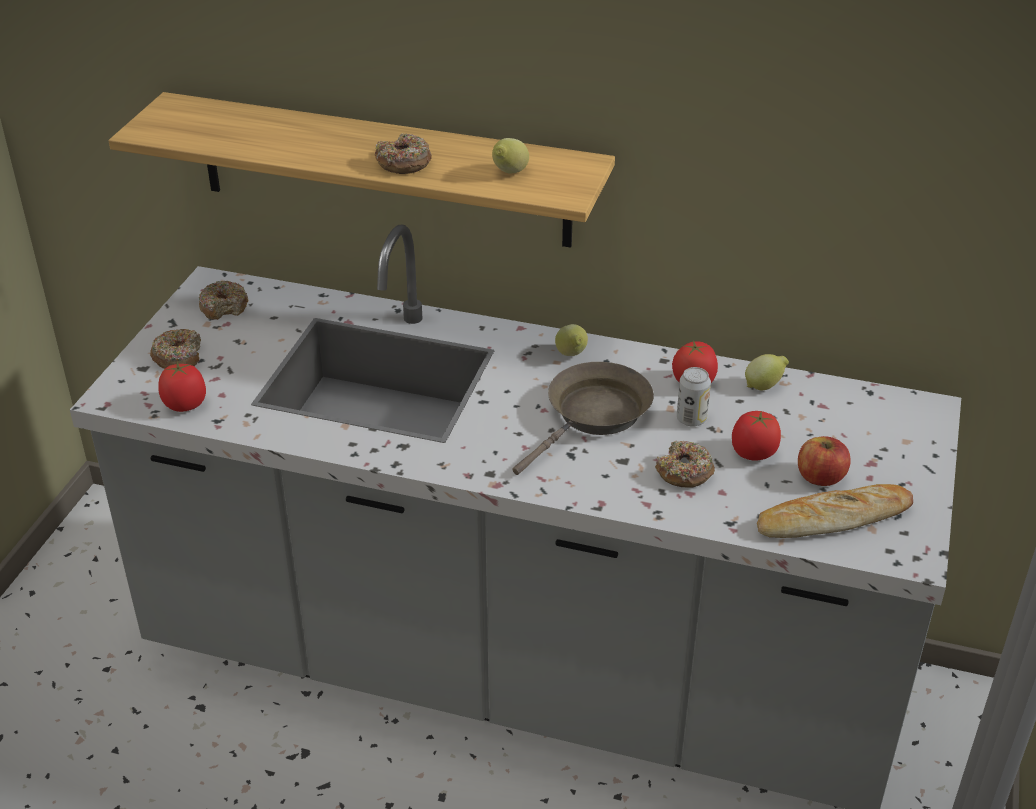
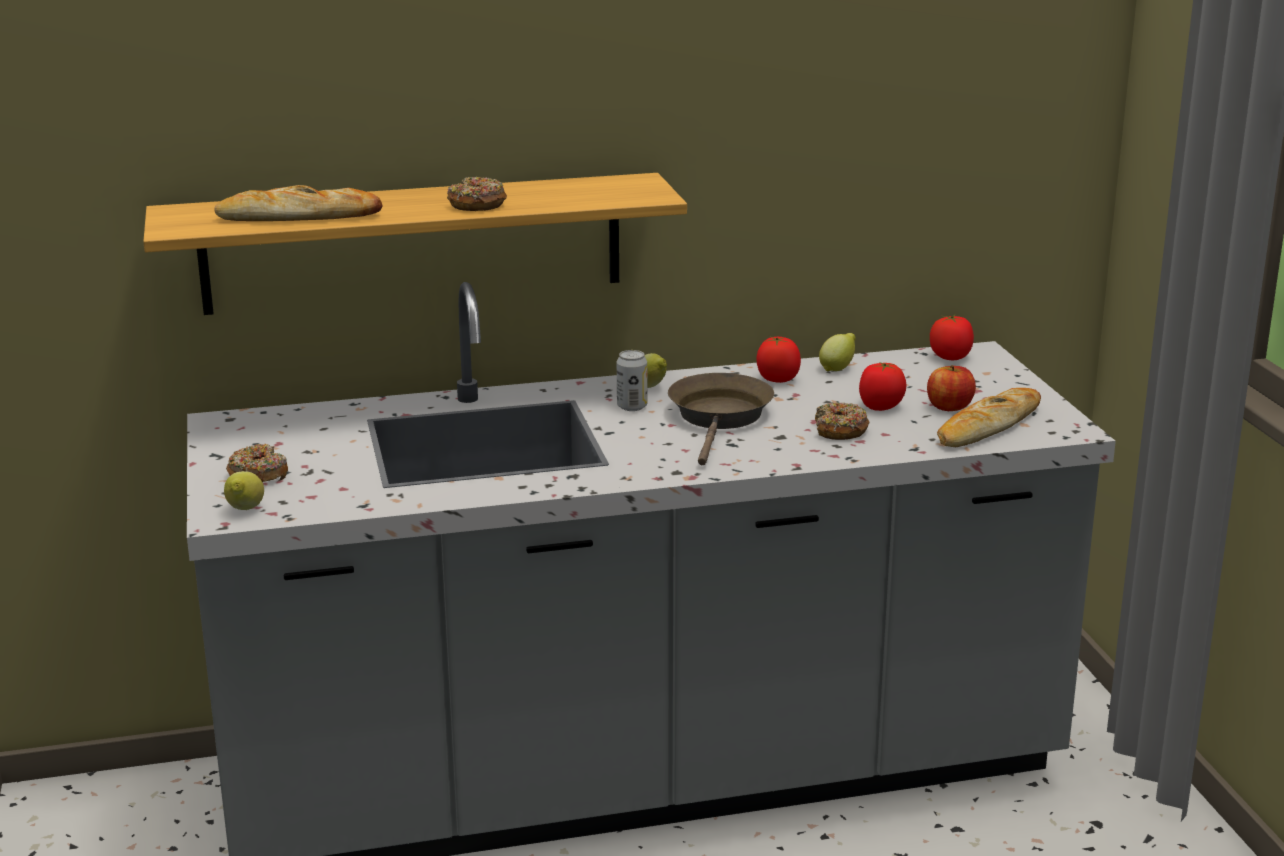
camera: 30 degrees left, 15 degrees down
(185, 405) = (314, 503): tomato -> tomato (951, 357)
(224, 307) = (260, 433): donut -> none
(249, 140) = (299, 217): none -> bread
(509, 173) = (584, 194): lemon -> lemon (245, 510)
(691, 419) = (804, 400): can -> can (632, 407)

